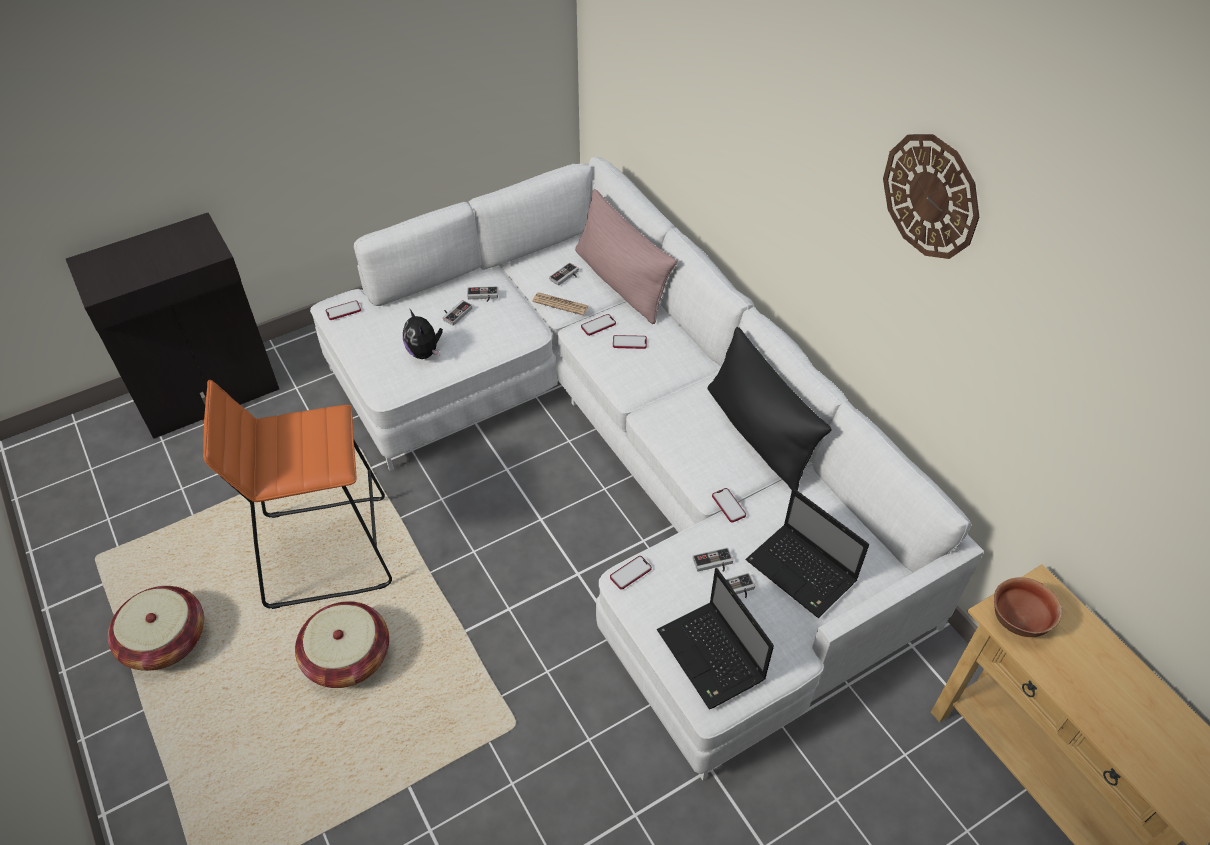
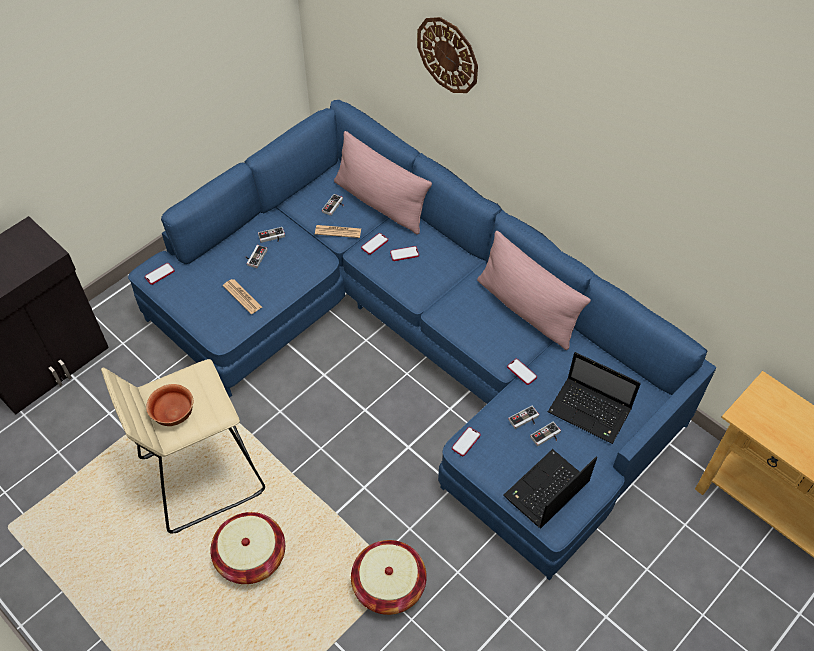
camera: 15 degrees left, 5 degrees up
(165, 640) = (96, 580): basket -> basket (388, 585)
(326, 550) = (201, 475): orange stool -> beige stool
(425, 352) = (242, 296): plush toy -> newspaper
(628, 457) = (417, 343): white sofa -> blue sofa
(712, 657) = (546, 491): laptop -> laptop turned 90 degrees clockwise
(758, 434) = (526, 309): black pillow -> pink pillow
(931, 196) = (649, 124): wall clock -> wall clock (448, 55)
(1018, 621) = (757, 416): bowl -> bowl (173, 415)

